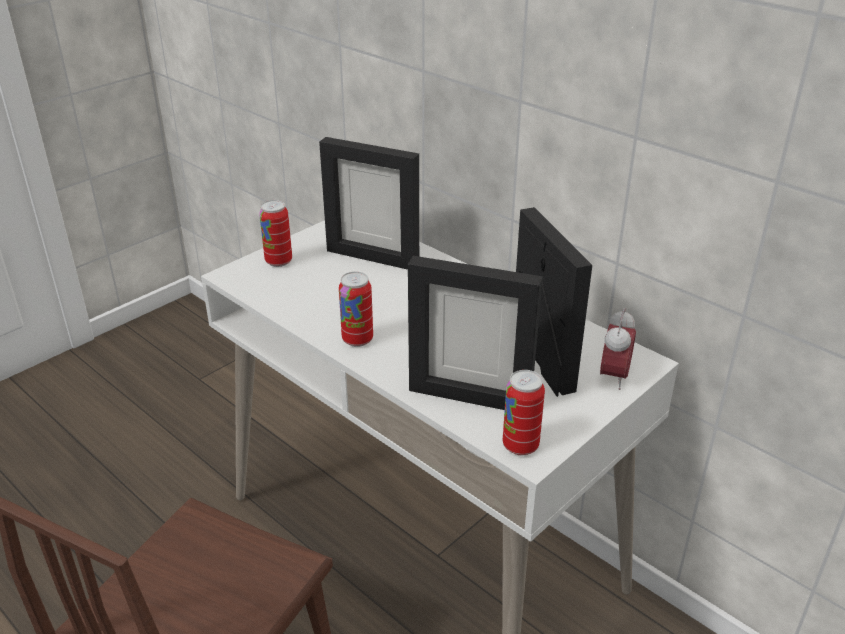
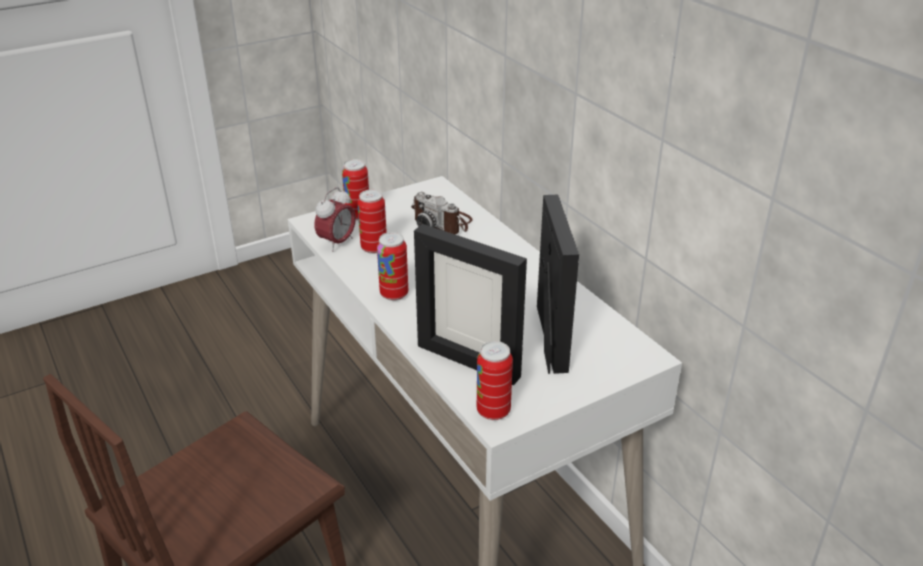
camera: 15 degrees right, 0 degrees up
(312, 294) = (374, 248): none -> can
(373, 257) = (442, 222): picture frame -> camera
(613, 376) = (611, 365): alarm clock -> alarm clock (337, 243)

